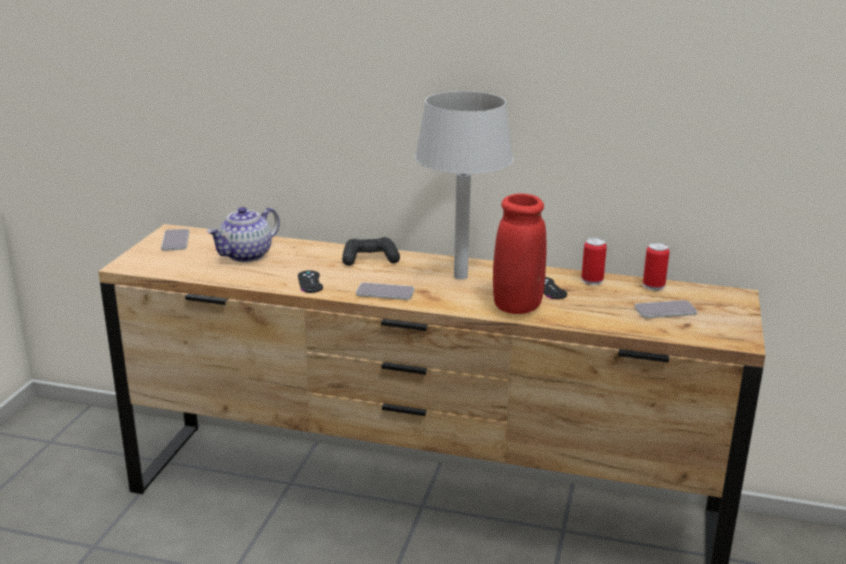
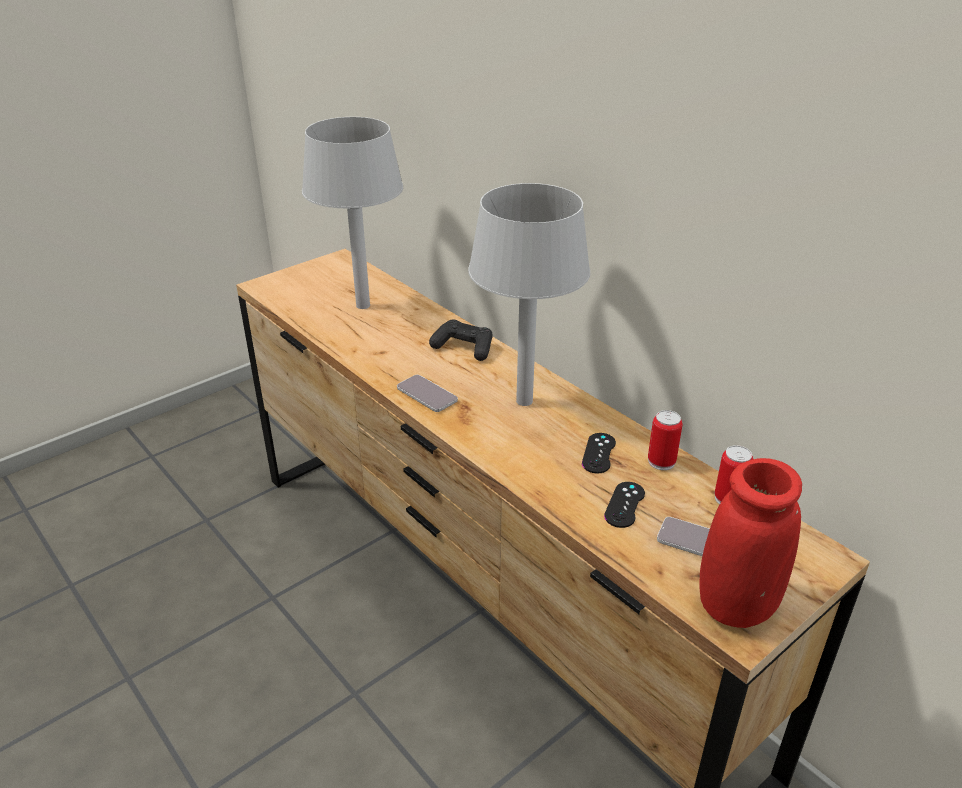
camera: 35 degrees right, 10 degrees up
(175, 241) = (329, 270): phone -> none
(246, 255) = (363, 306): teapot -> grey table lamp
(310, 282) = (377, 356): black game controller -> black game controller (624, 505)
(517, 306) = (533, 465): red vase -> red vase (737, 606)

